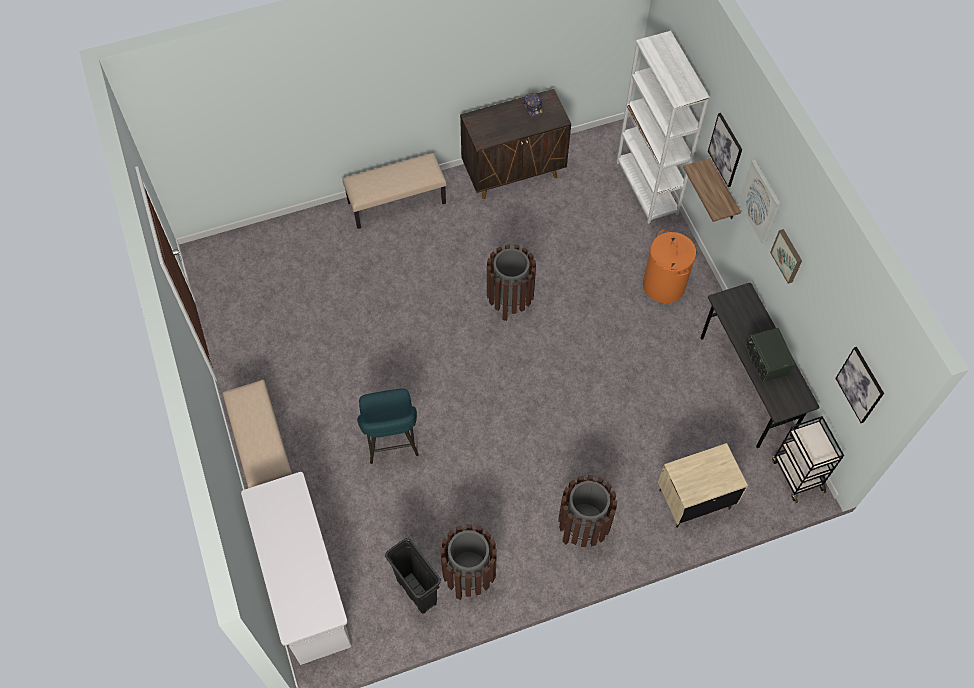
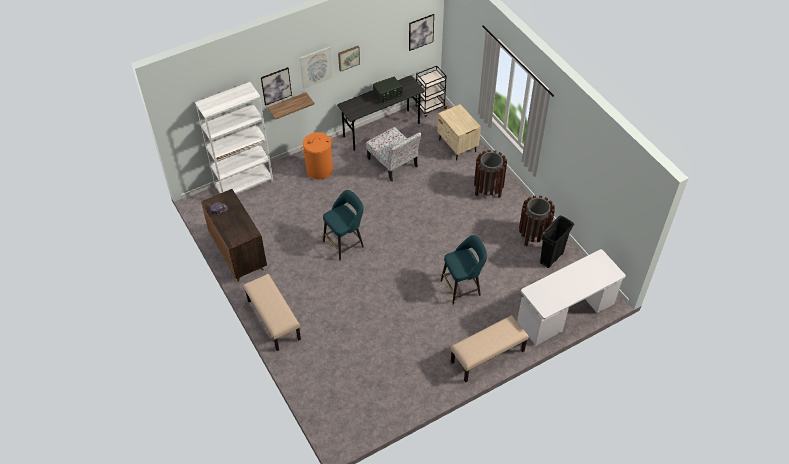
camera: 100 degrees left, 10 degrees down
(509, 300) = (345, 243): brown trash can -> turquoise stool
(664, 391) = (393, 163): none -> chair

